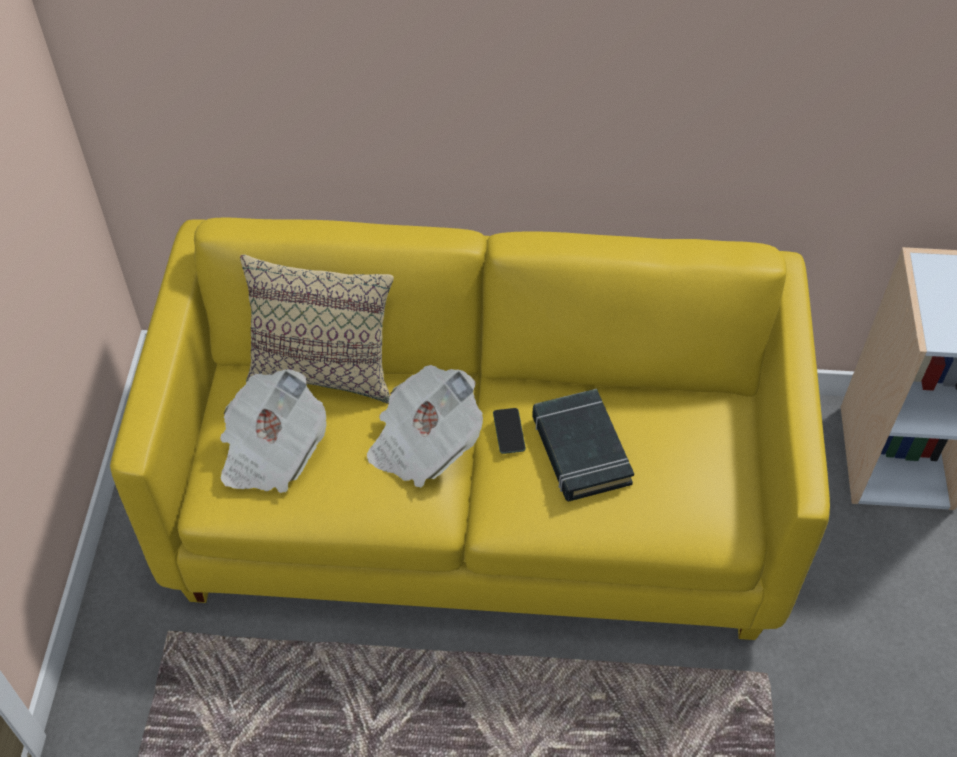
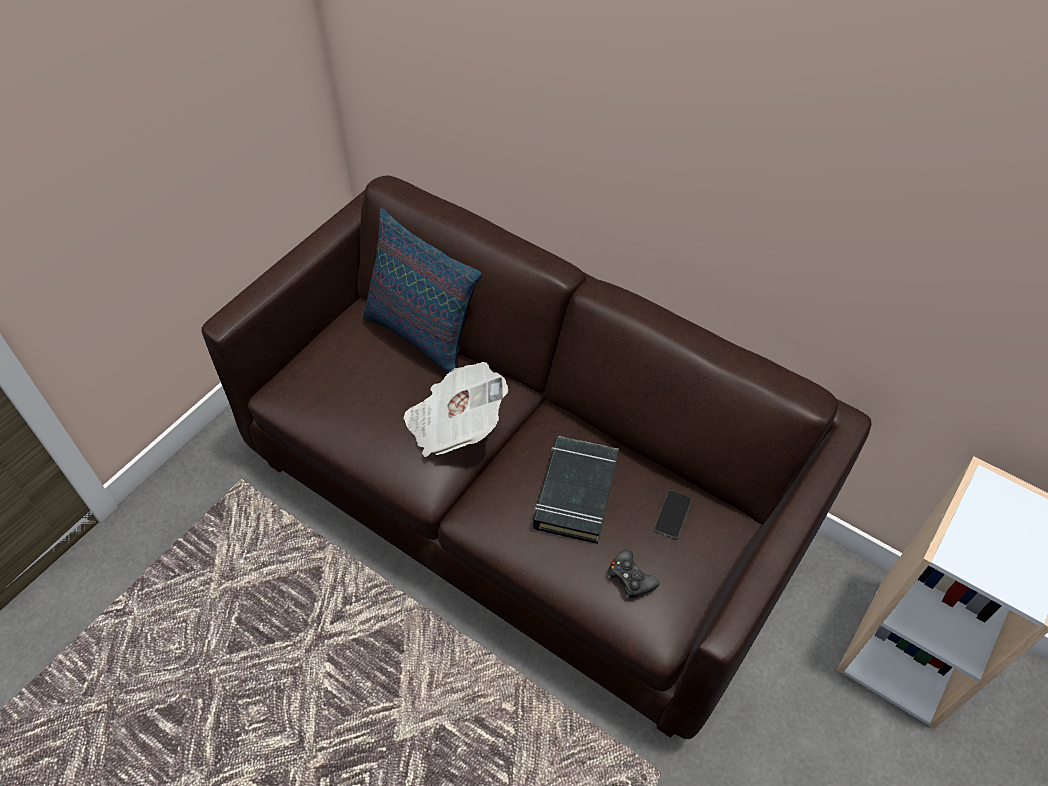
camera: 30 degrees right, 0 degrees up
(271, 451) = (344, 375): newspaper -> none
(323, 376) = (421, 338): beige pillow -> blue pillow
(480, 500) = (524, 501): yellow sofa -> brown sofa
(509, 431) = (529, 449): phone -> phone (672, 514)
(681, 499) = (630, 578): none -> black game controller

